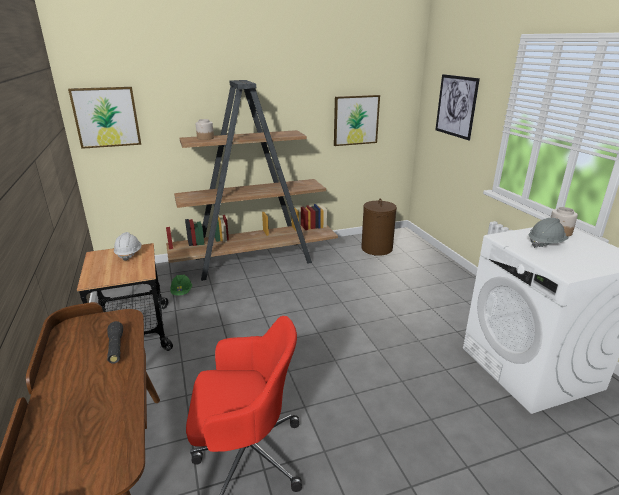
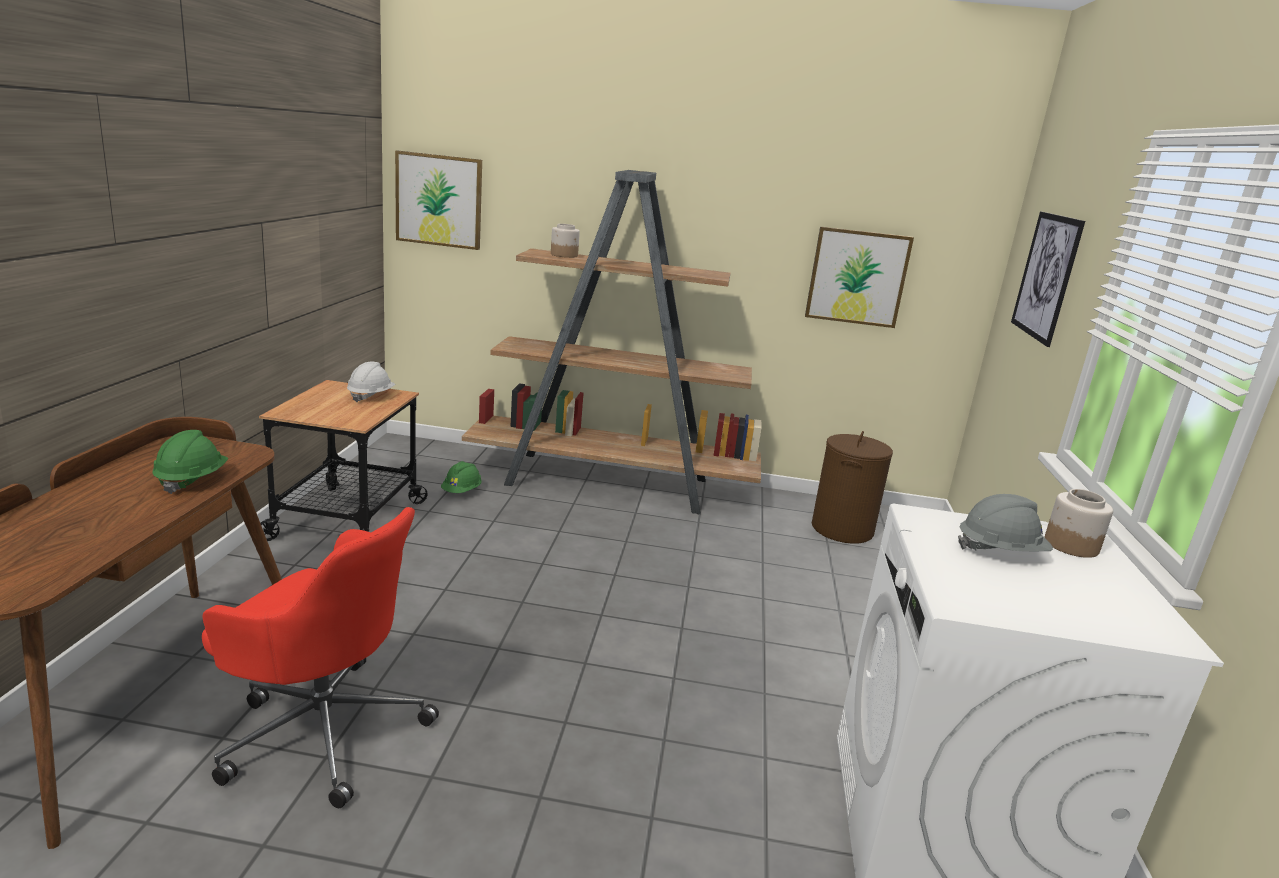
camera: 25 degrees right, 5 degrees down
(116, 348) = (191, 480): black flashlight -> green hard hat

